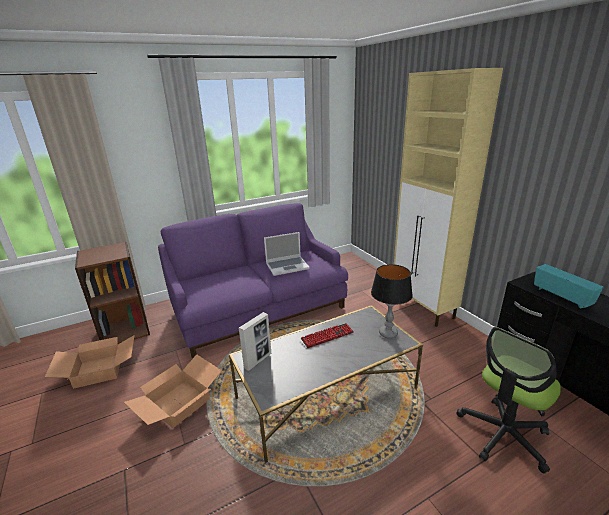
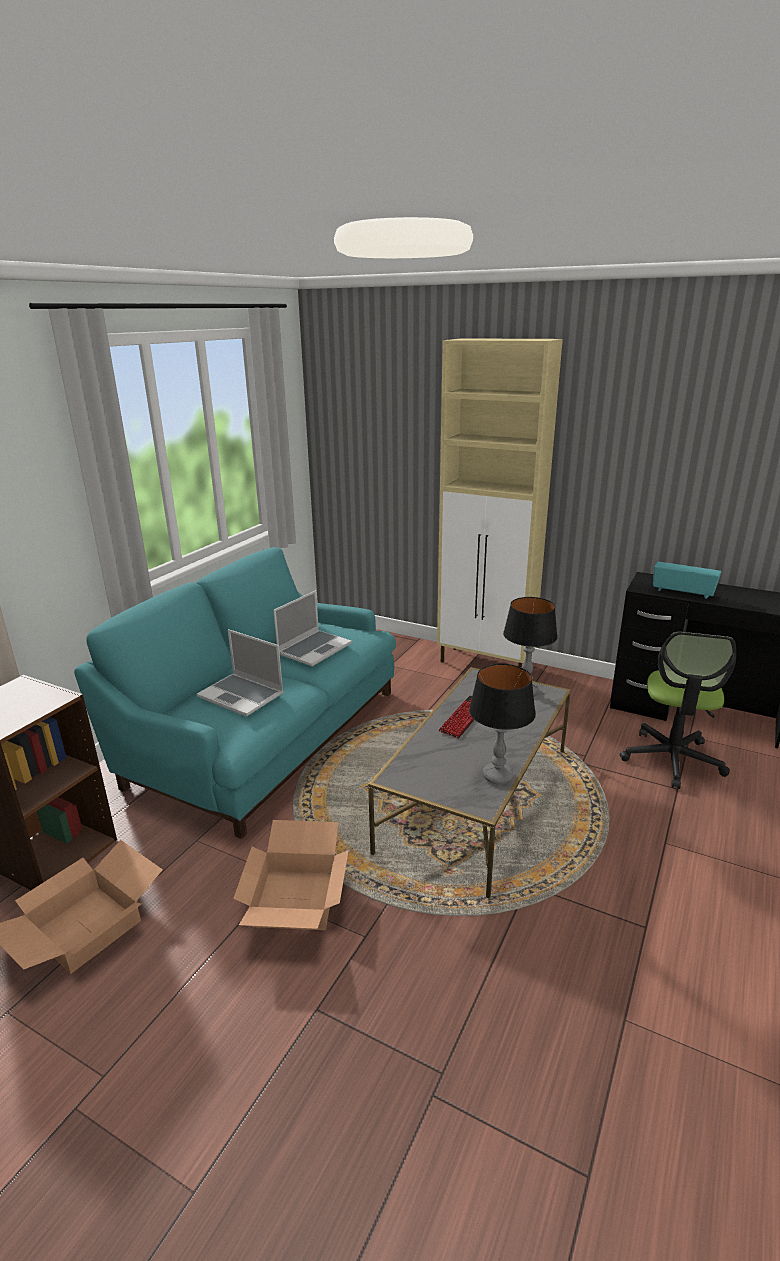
camera: 35 degrees left, 0 degrees up
(224, 281) = (242, 696): none -> laptop
(258, 307) = (265, 734): purple sofa -> turquoise sofa
(258, 360) = (417, 775): picture frame -> none
(300, 384) = (498, 776): none -> table lamp

